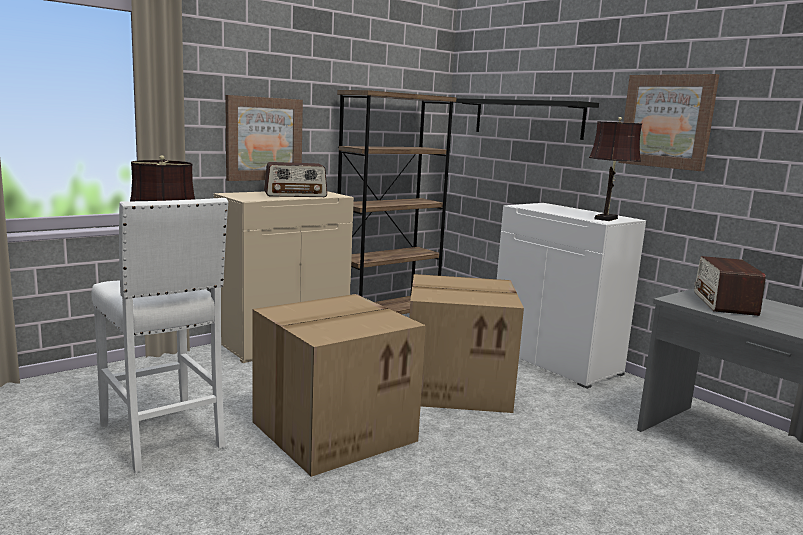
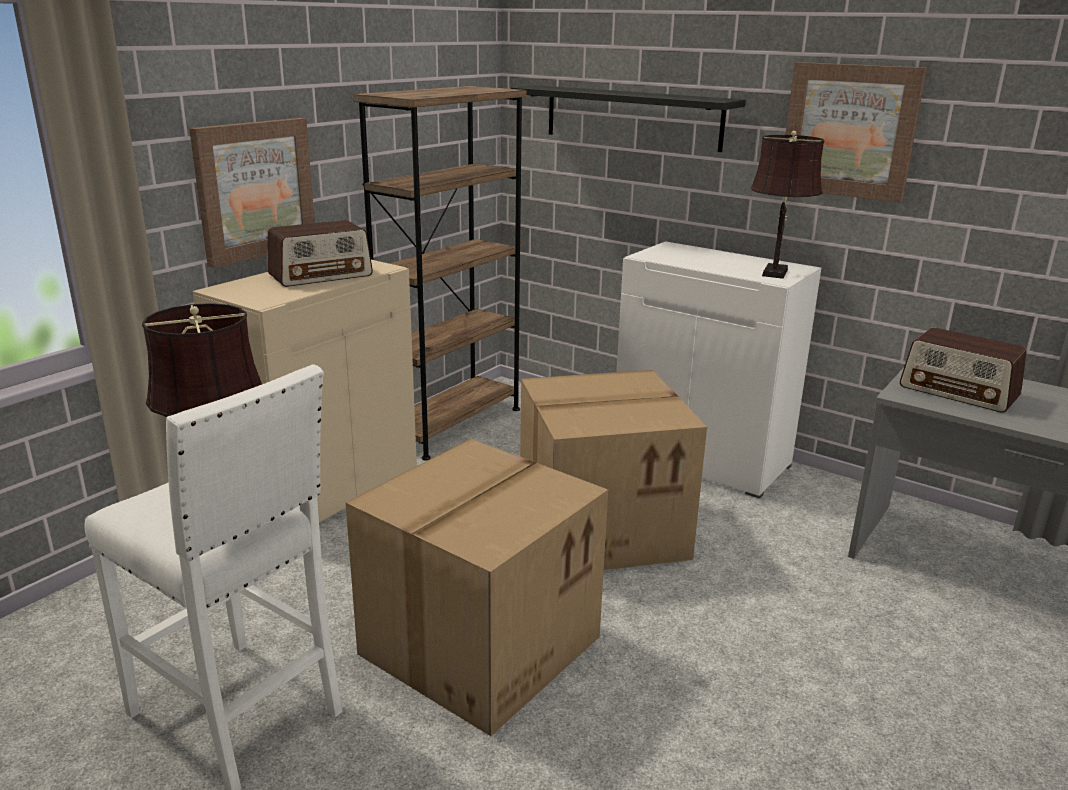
camera: 15 degrees left, 10 degrees up
(724, 303) = (959, 392): radio -> radio turned 45 degrees counterclockwise

